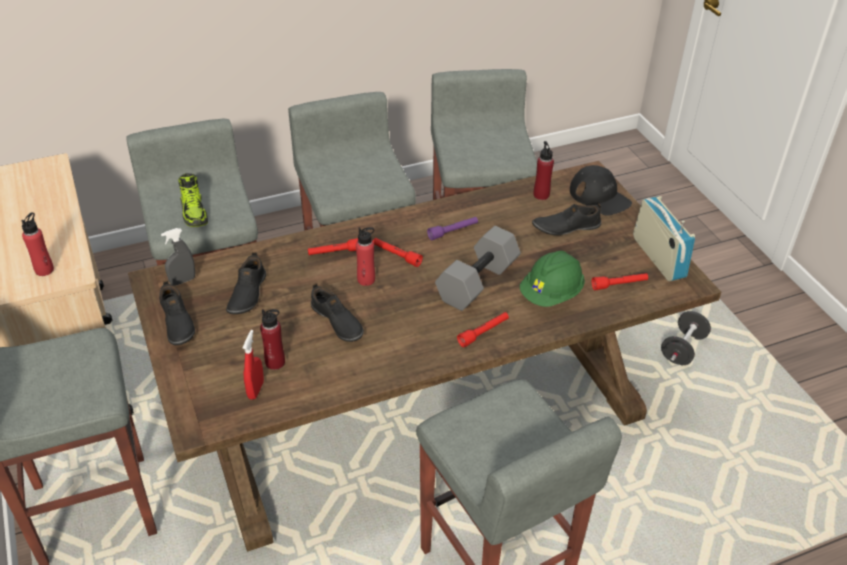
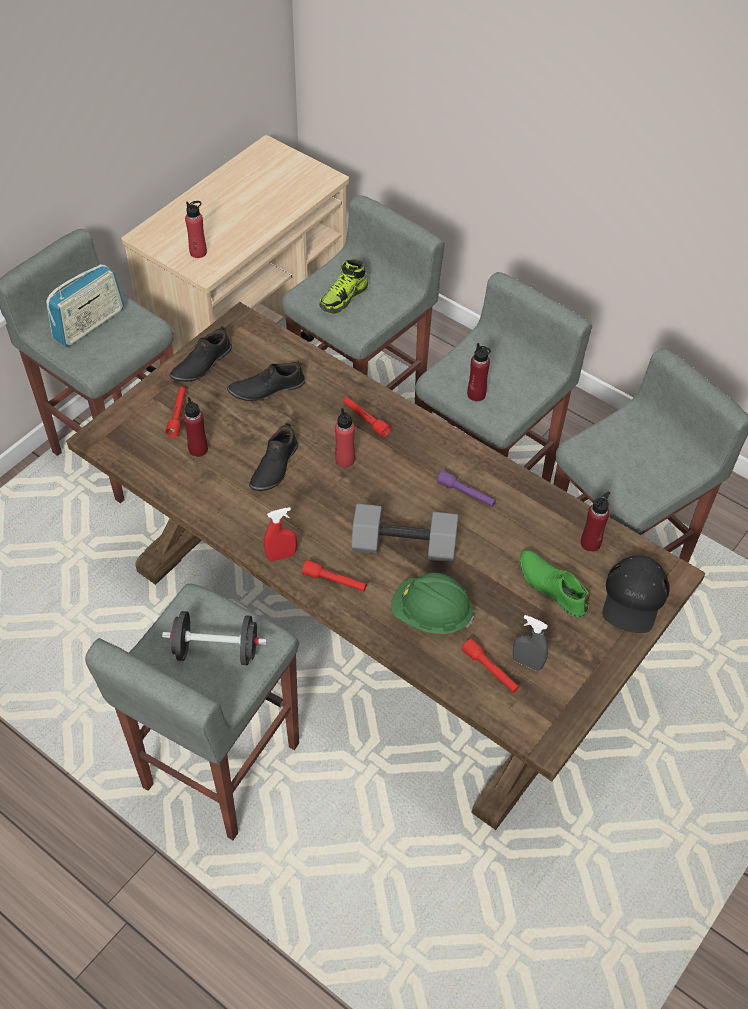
camera: 60 degrees right, 10 degrees up
(182, 281) = (253, 340): grey spray bottle -> grey spray bottle (527, 663)
(255, 390) = (159, 453): red spray bottle -> red spray bottle (281, 556)
(363, 188) = (476, 394): none -> red bottle
(396, 255) = (395, 466): red flashlight -> red flashlight (178, 415)
(566, 226) = (552, 586): black shoe -> green shoe
(658, 257) = (566, 692): radio -> radio (89, 324)
(682, 349) = (636, 834): black dumbbell -> black dumbbell (216, 650)

